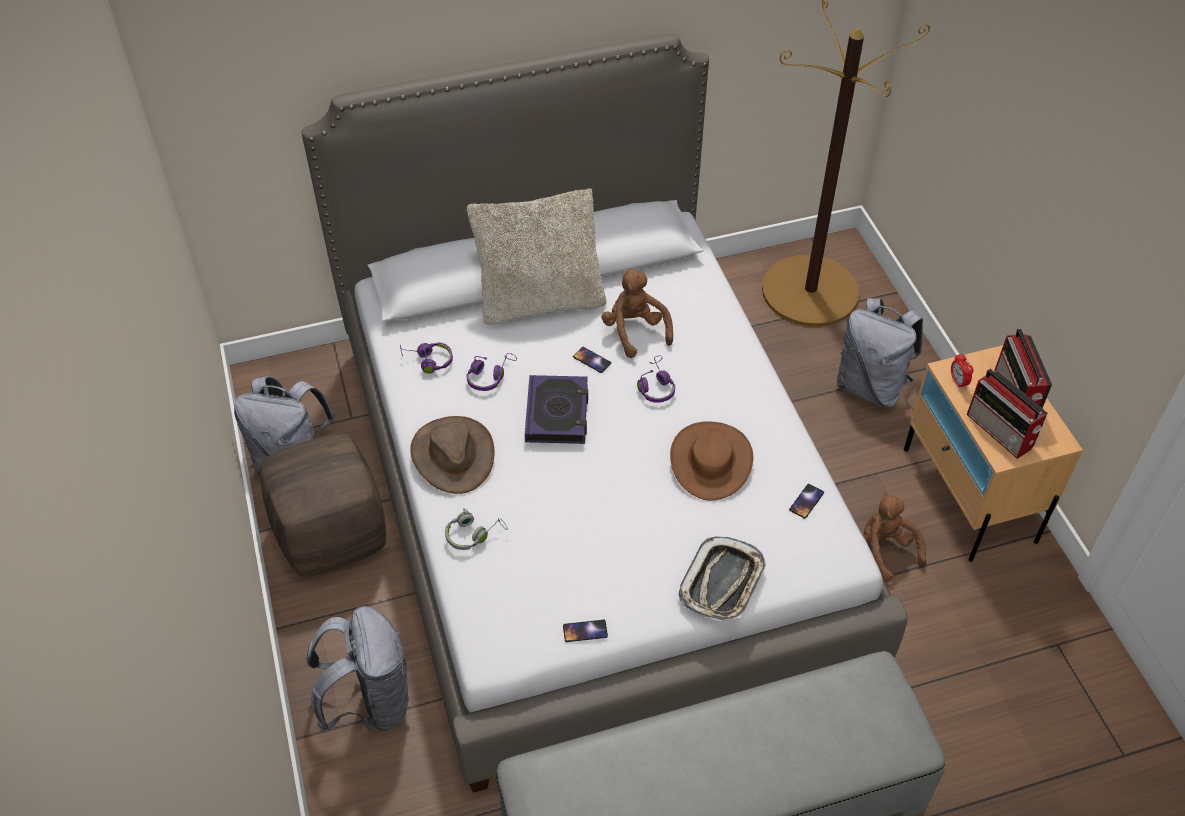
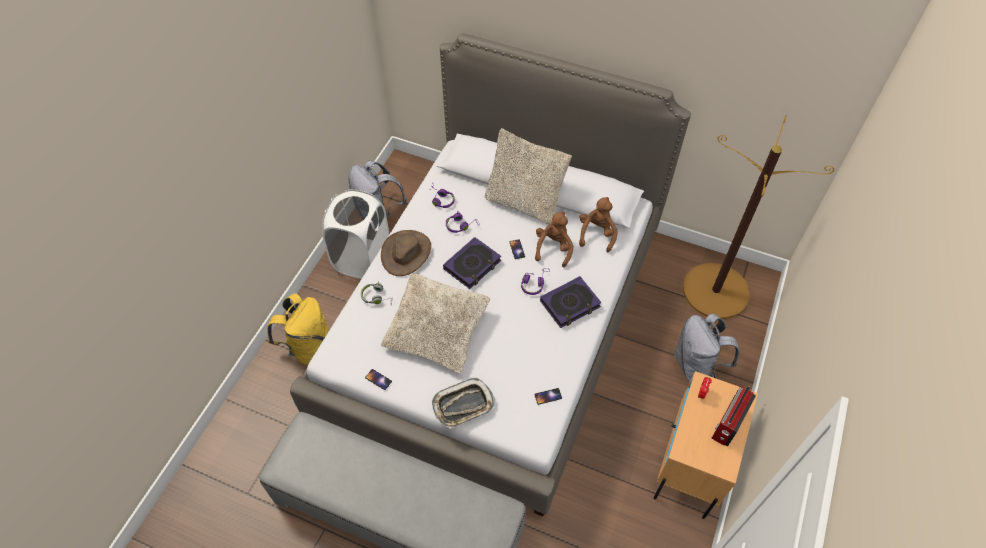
camera: 40 degrees right, 5 degrees up
(331, 535) = (362, 258): brown ottoman -> white laundry basket
(370, 702) = (308, 346): grey backpack -> yellow backpack
(593, 520) = (436, 329): none -> beige pillow
(711, 461) = (522, 341): brown hat -> none
(722, 382) = (570, 304): none -> book
(884, 550) = (612, 457): brown plush toy -> brown plush toy (597, 234)
(1000, 432) = (696, 438): radio -> none

